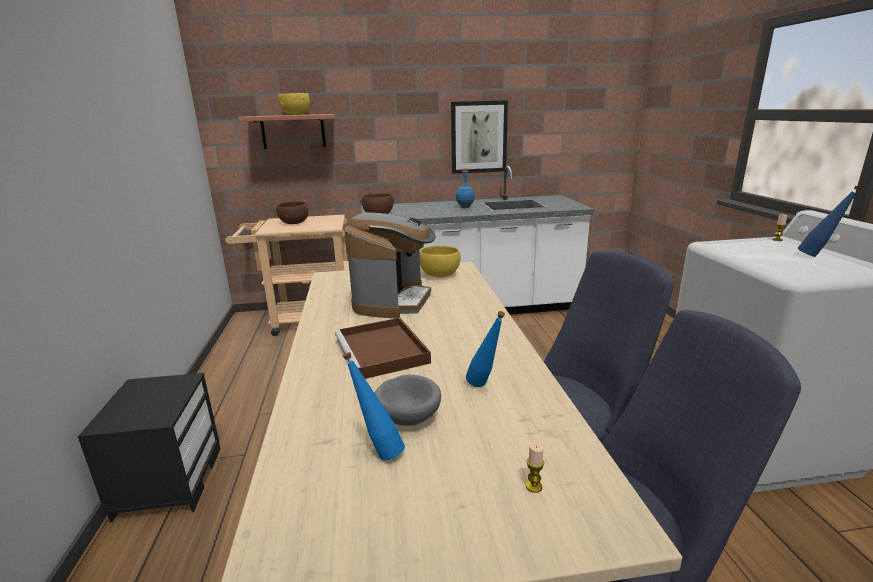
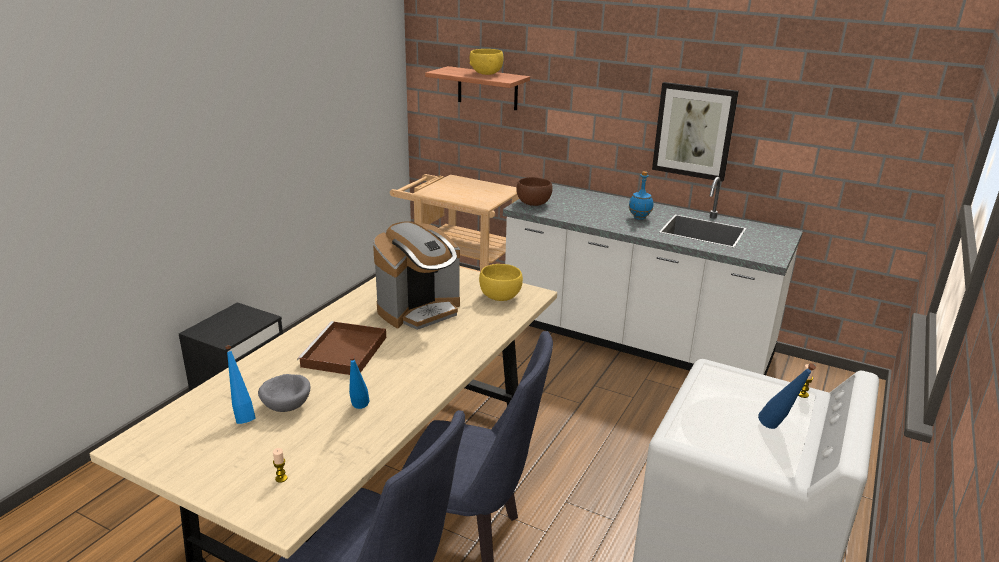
camera: 35 degrees right, 5 degrees up
(294, 223) = (460, 188): brown bowl -> none

